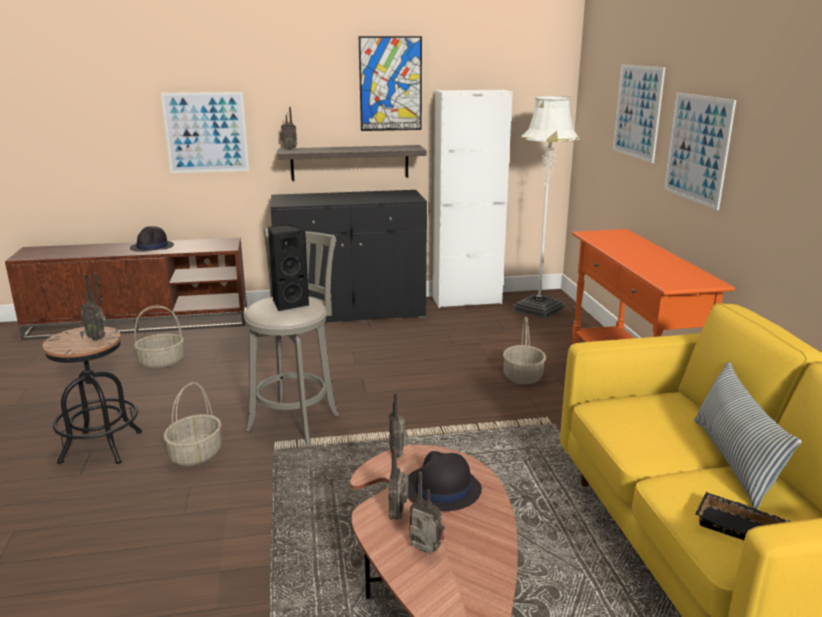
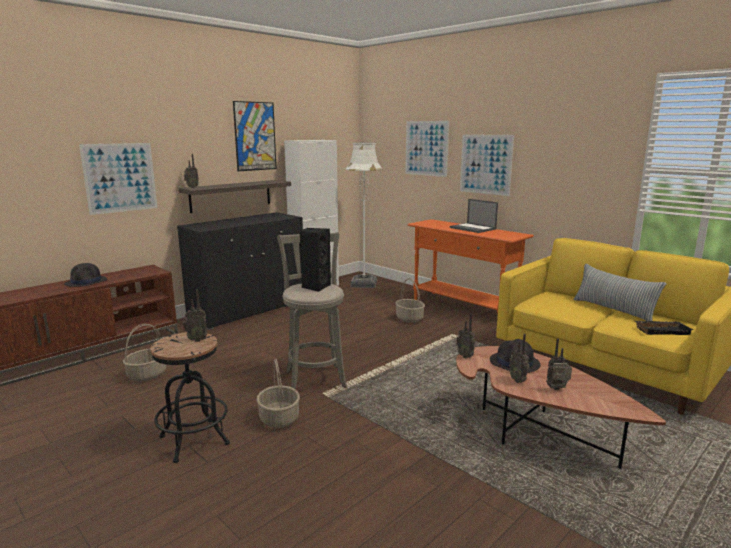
camera: 35 degrees left, 5 degrees down
(653, 257) = (473, 228): none -> laptop

